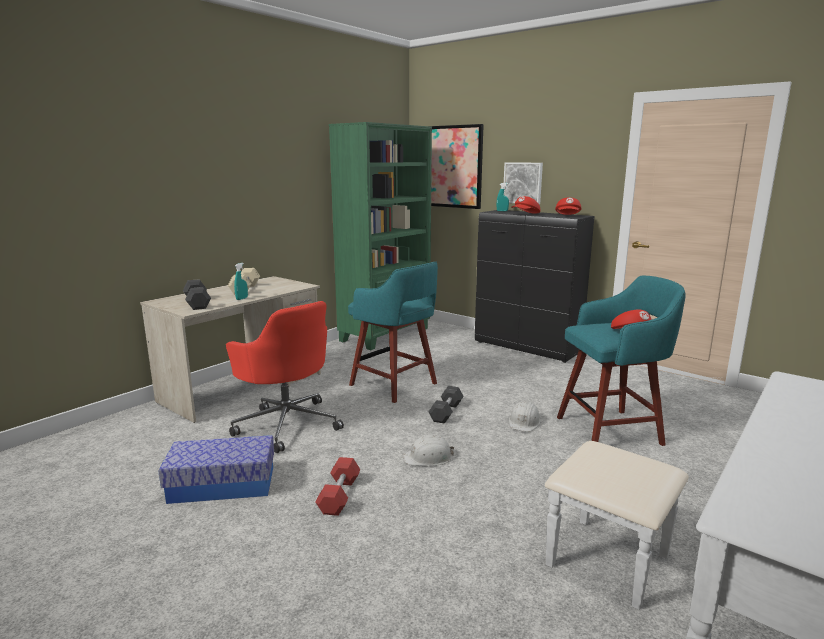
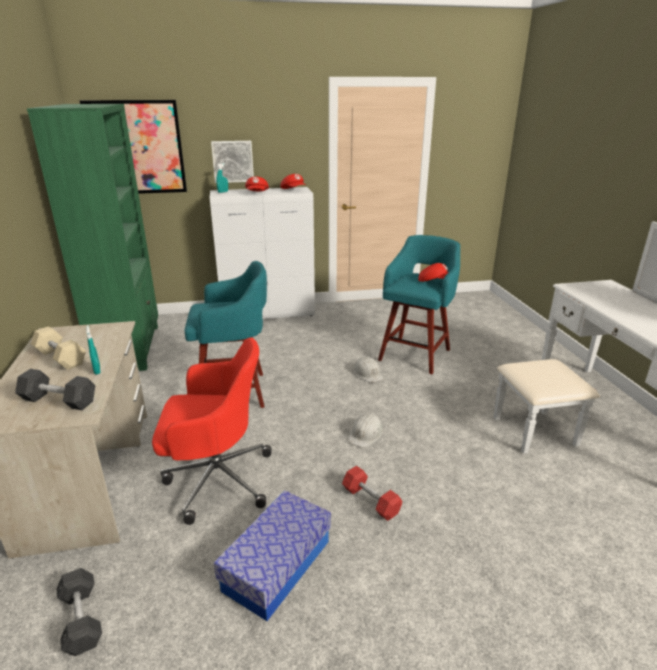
camera: 50 degrees left, 10 degrees up
(446, 412) = (313, 394): grey dumbbell -> grey dumbbell (81, 619)
(527, 348) = (268, 313): black cabinet -> white cabinet

